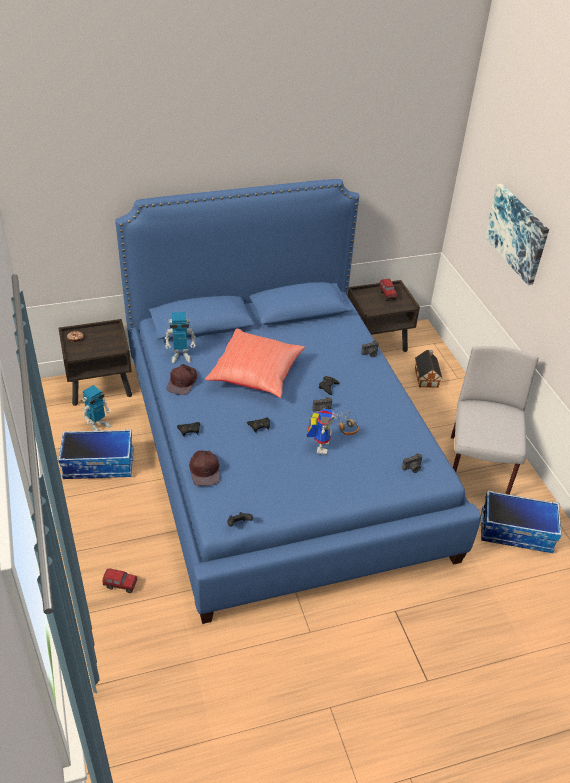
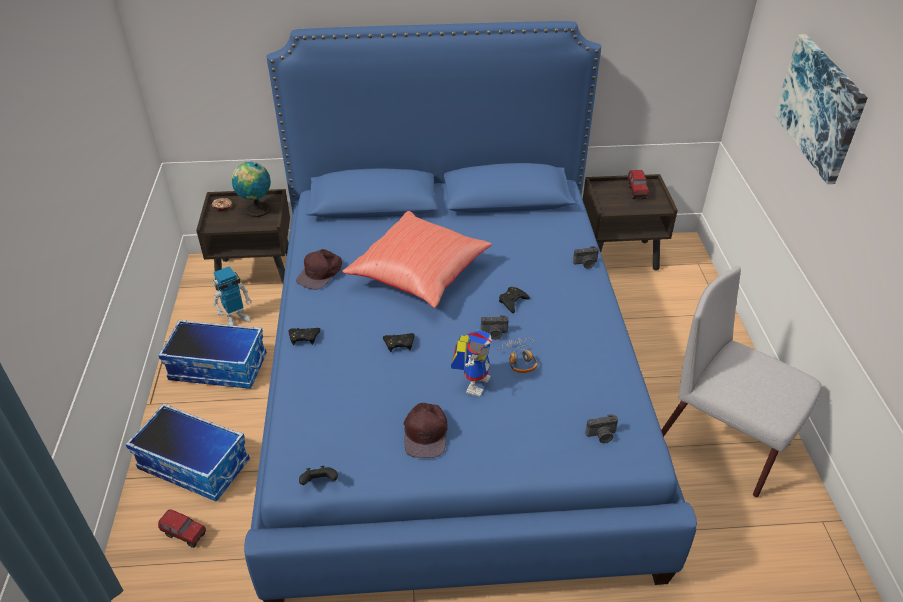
camera: 15 degrees right, 0 degrees up
(103, 338) = (256, 210): none -> globe
(181, 356) = (331, 240): toy robot -> none
(205, 470) = (302, 395): brown cap -> brown cap (426, 433)
(426, 377) = (677, 306): toy house -> none
(478, 468) = (724, 443): grey chair -> grey chair turned 75 degrees counterclockwise
(516, 531) = (764, 549): storage box -> storage box (195, 464)

